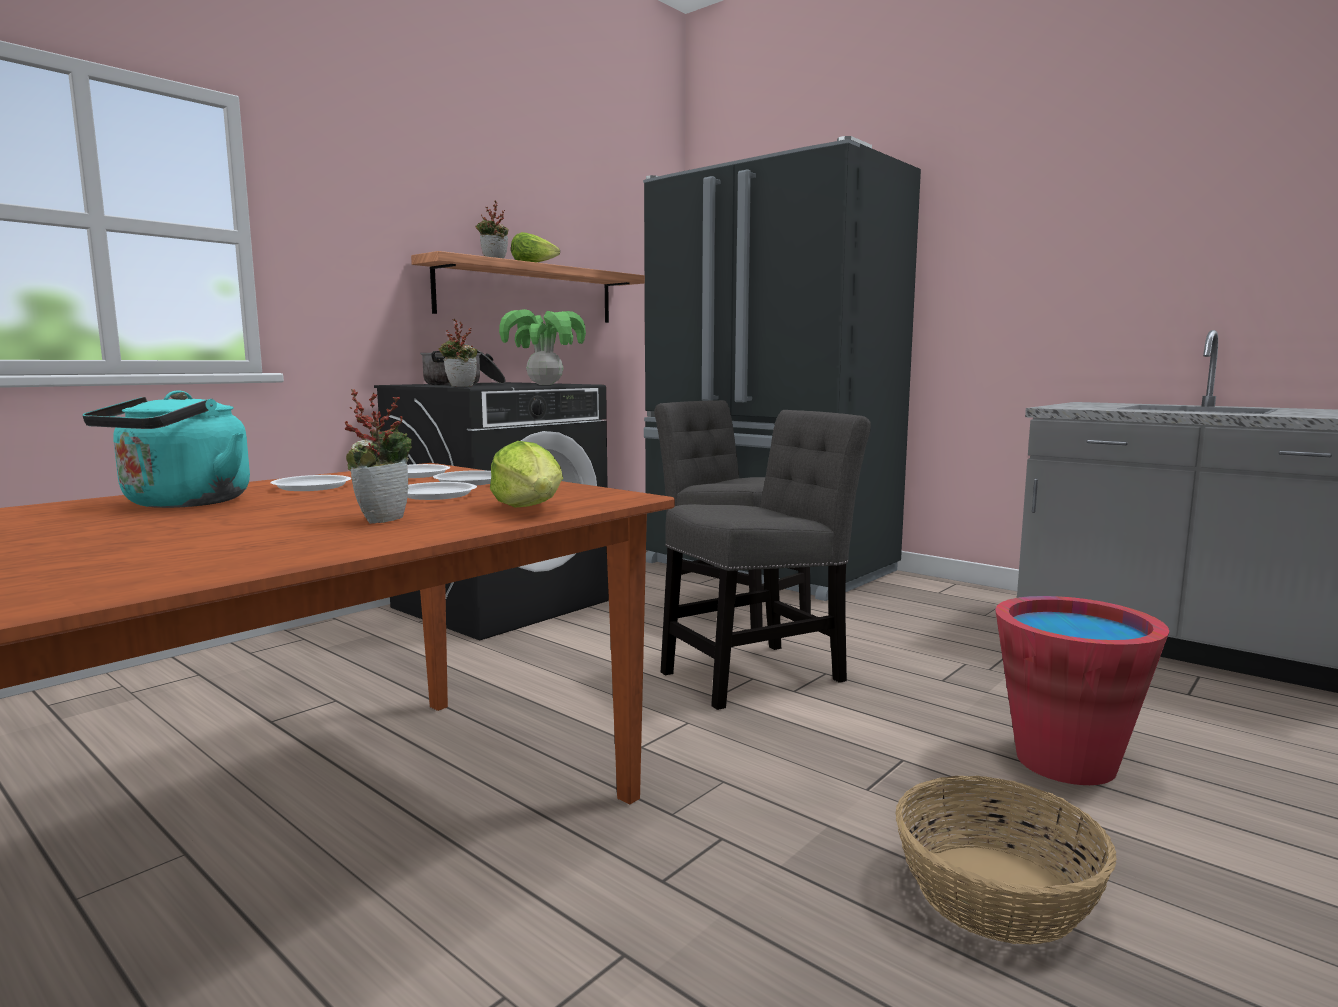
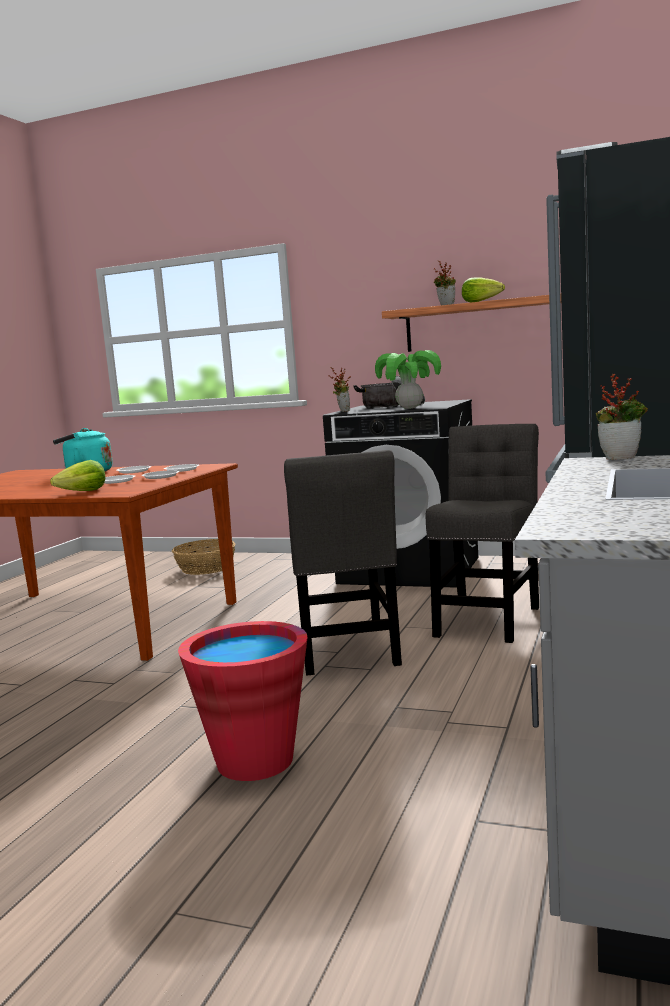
camera: 70 degrees right, 0 degrees up
(382, 519) = (54, 488): potted plant -> potted plant (621, 458)
(760, 674) = (348, 652): grey chair -> grey chair turned 45 degrees clockwise
(995, 892) = (73, 748): basket -> basket (206, 568)

